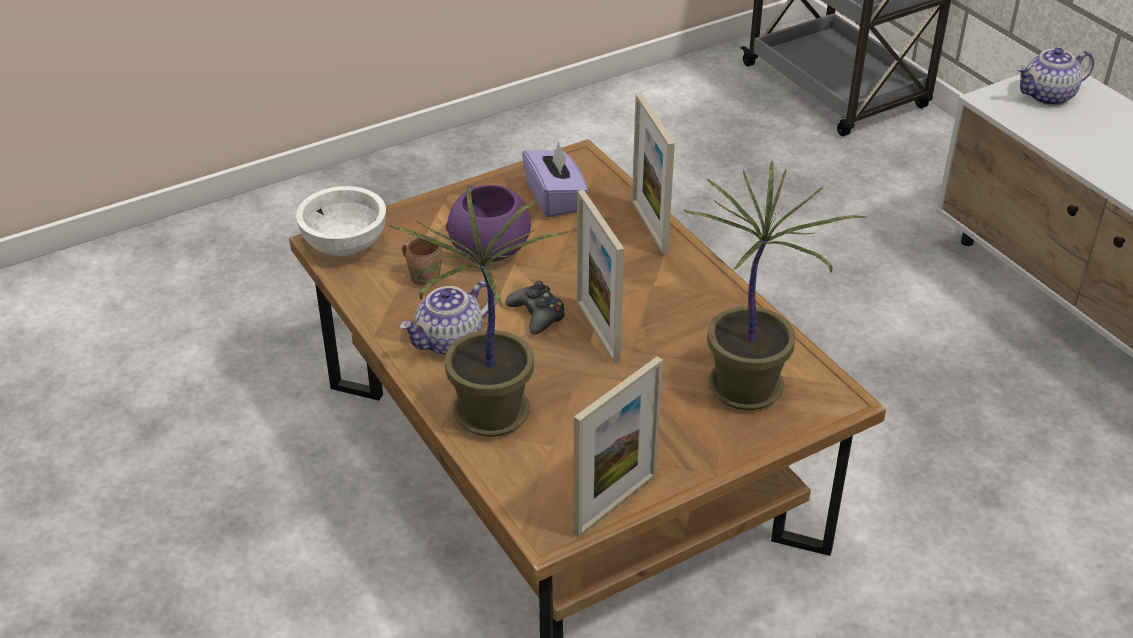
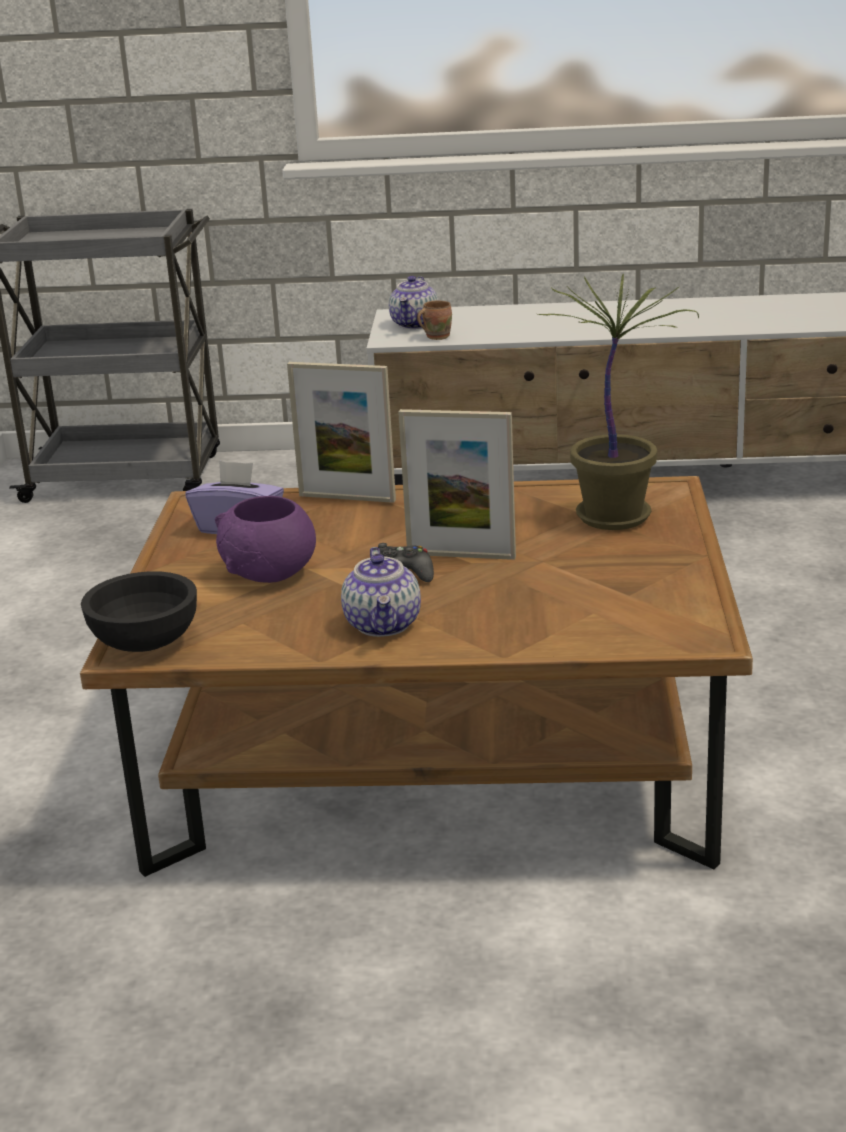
camera: 55 degrees left, 15 degrees down
(345, 244) = (145, 642): white bowl -> black bowl
(424, 276) = (263, 615): brown mug -> brown mug (436, 336)
(491, 416) = (522, 629): potted plant -> none
(615, 504) = (702, 602): picture frame -> none

